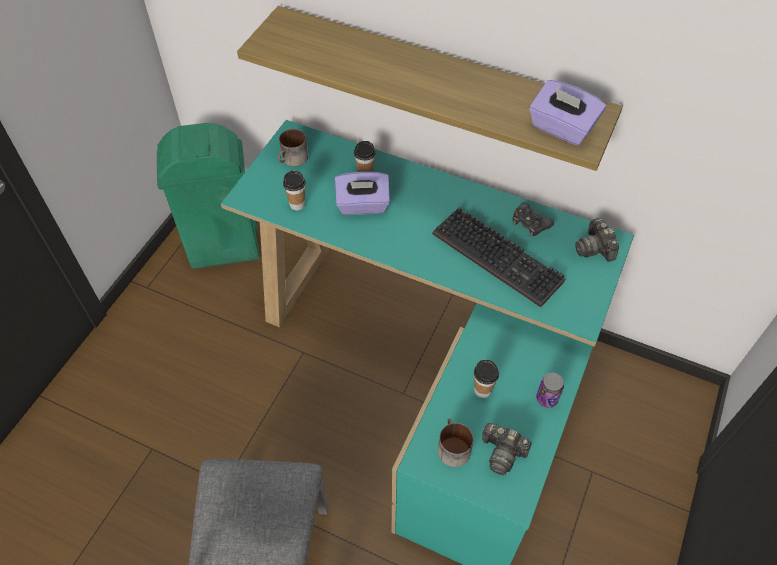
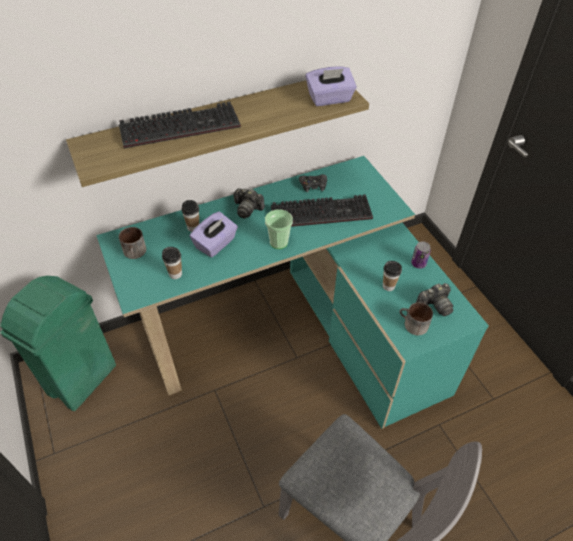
camera: 50 degrees left, 5 degrees down
(380, 57) = (181, 126): none -> keyboard
(417, 251) = (278, 242): none -> cup
(595, 248) = (357, 174): camera -> camera (247, 209)

